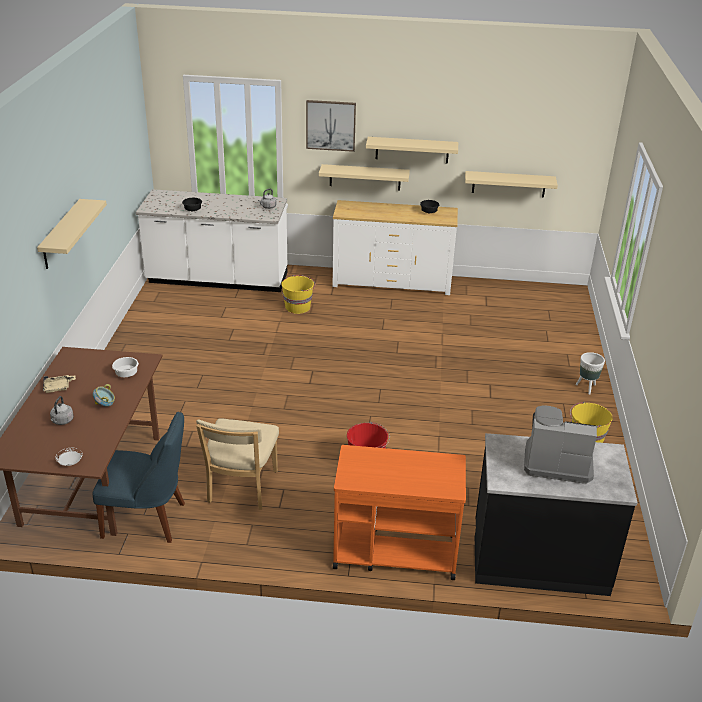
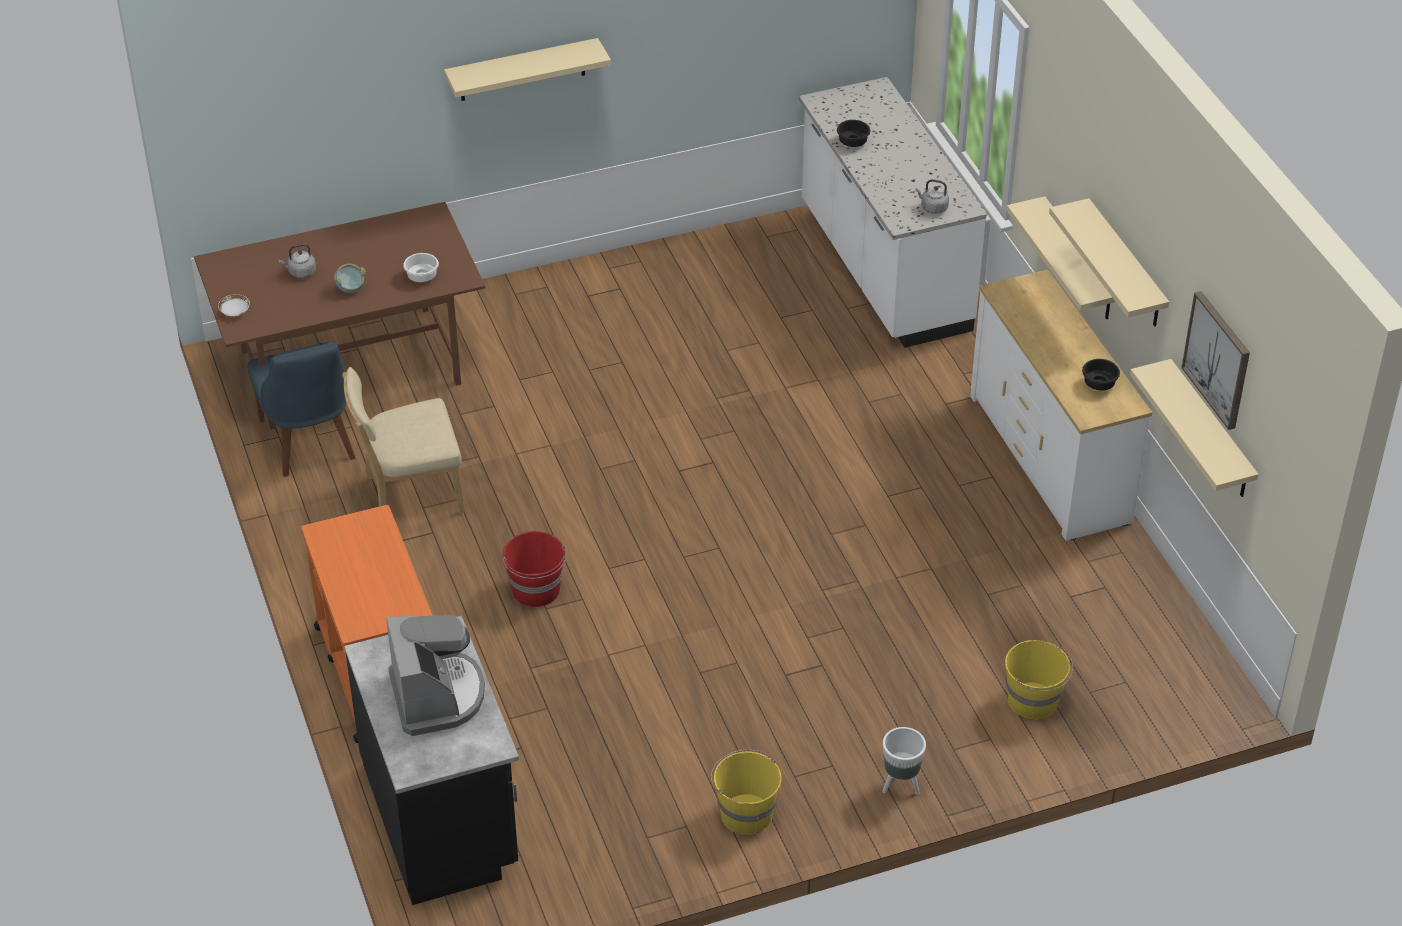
camera: 65 degrees right, 10 degrees up
(58, 387) = (360, 239): beige tray -> none
(298, 307) = (876, 383): yellow bucket -> yellow bucket (1033, 701)
(330, 125) = (1059, 144): picture -> picture (1218, 359)

